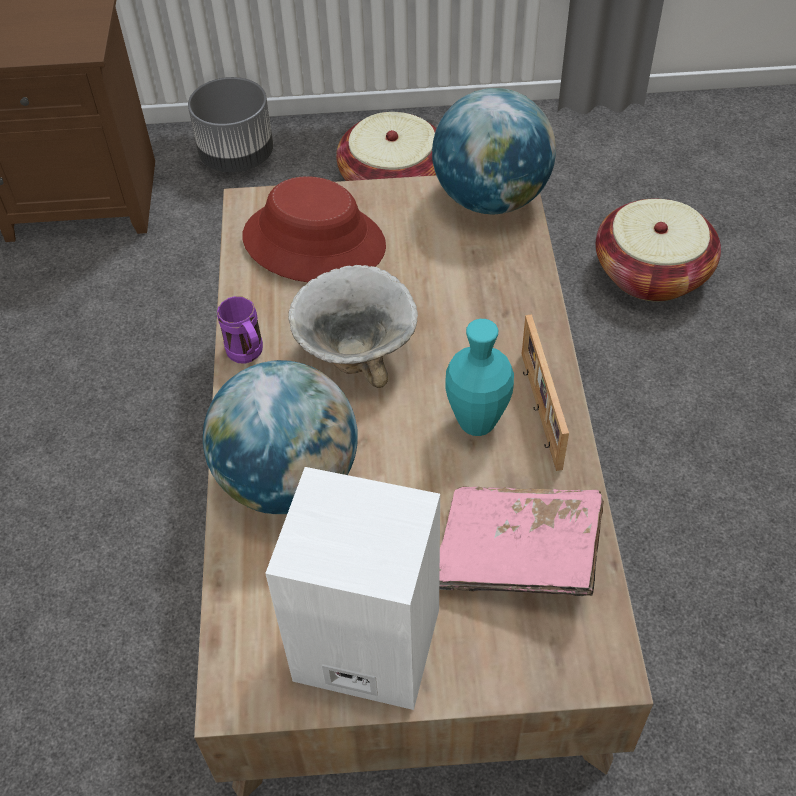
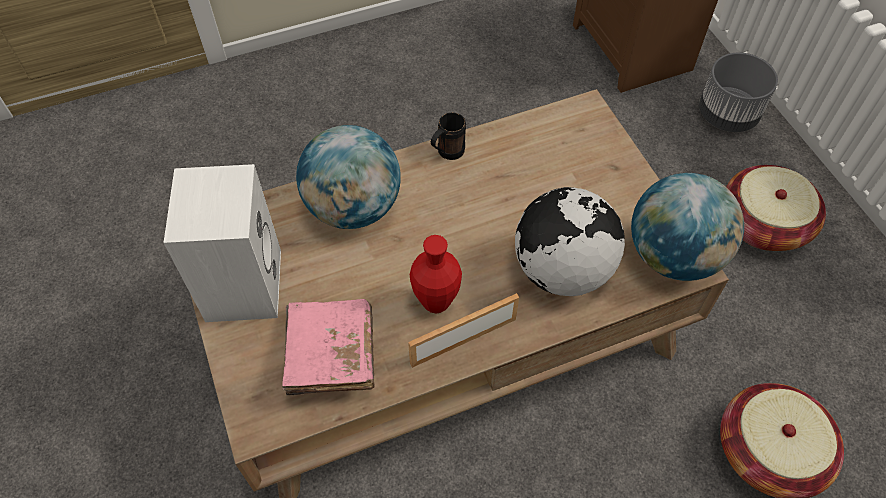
camera: 70 degrees right, 5 degrees up
(248, 356) = (446, 154): purple mug -> black mug
(314, 242) = (568, 157): red hat -> none
(358, 354) = (472, 214): bowl -> none
(474, 294) = (561, 270): none -> globe
(477, 423) = (436, 302): turquoise vase -> red vase

